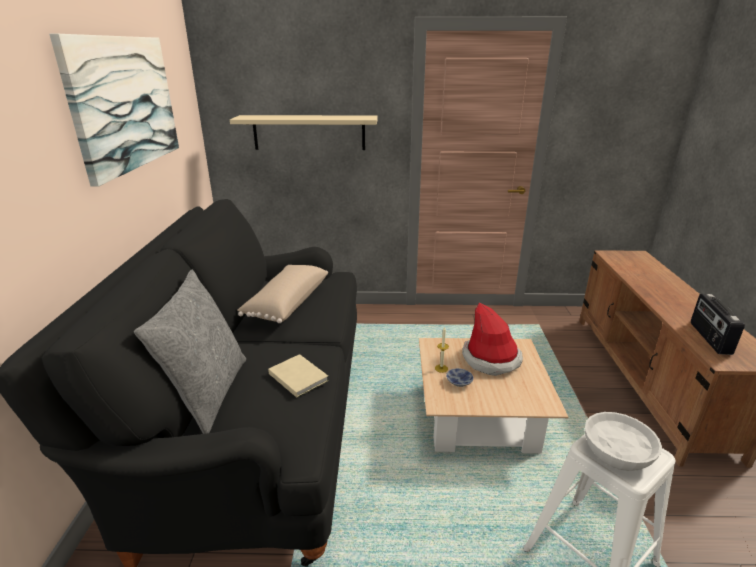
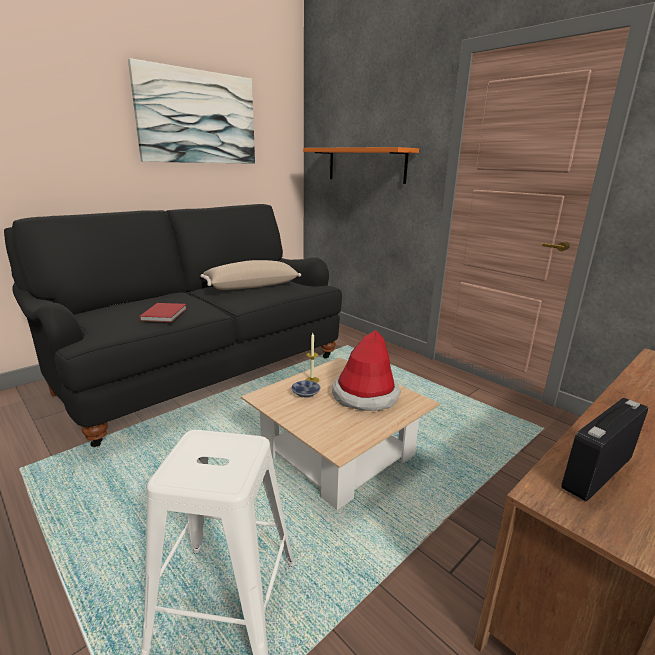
camera: 45 degrees right, 5 degrees down
(207, 393) = (120, 304): grey pillow -> none
(298, 376) = (165, 314): beige book -> red book
(309, 132) = (366, 165): beige shelf -> orange shelf
(617, 451) = (208, 455): white bowl -> none

